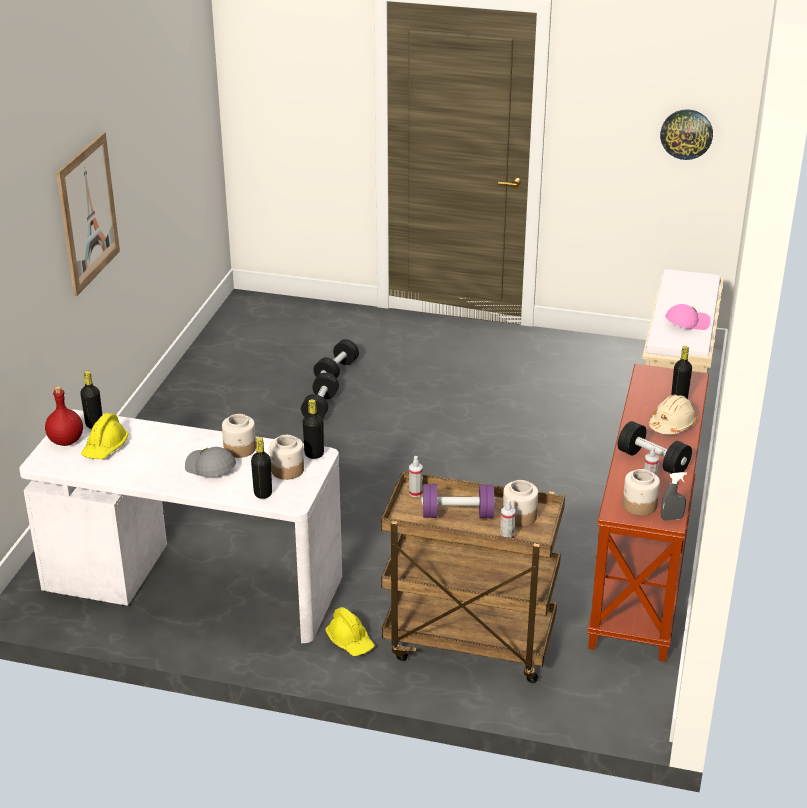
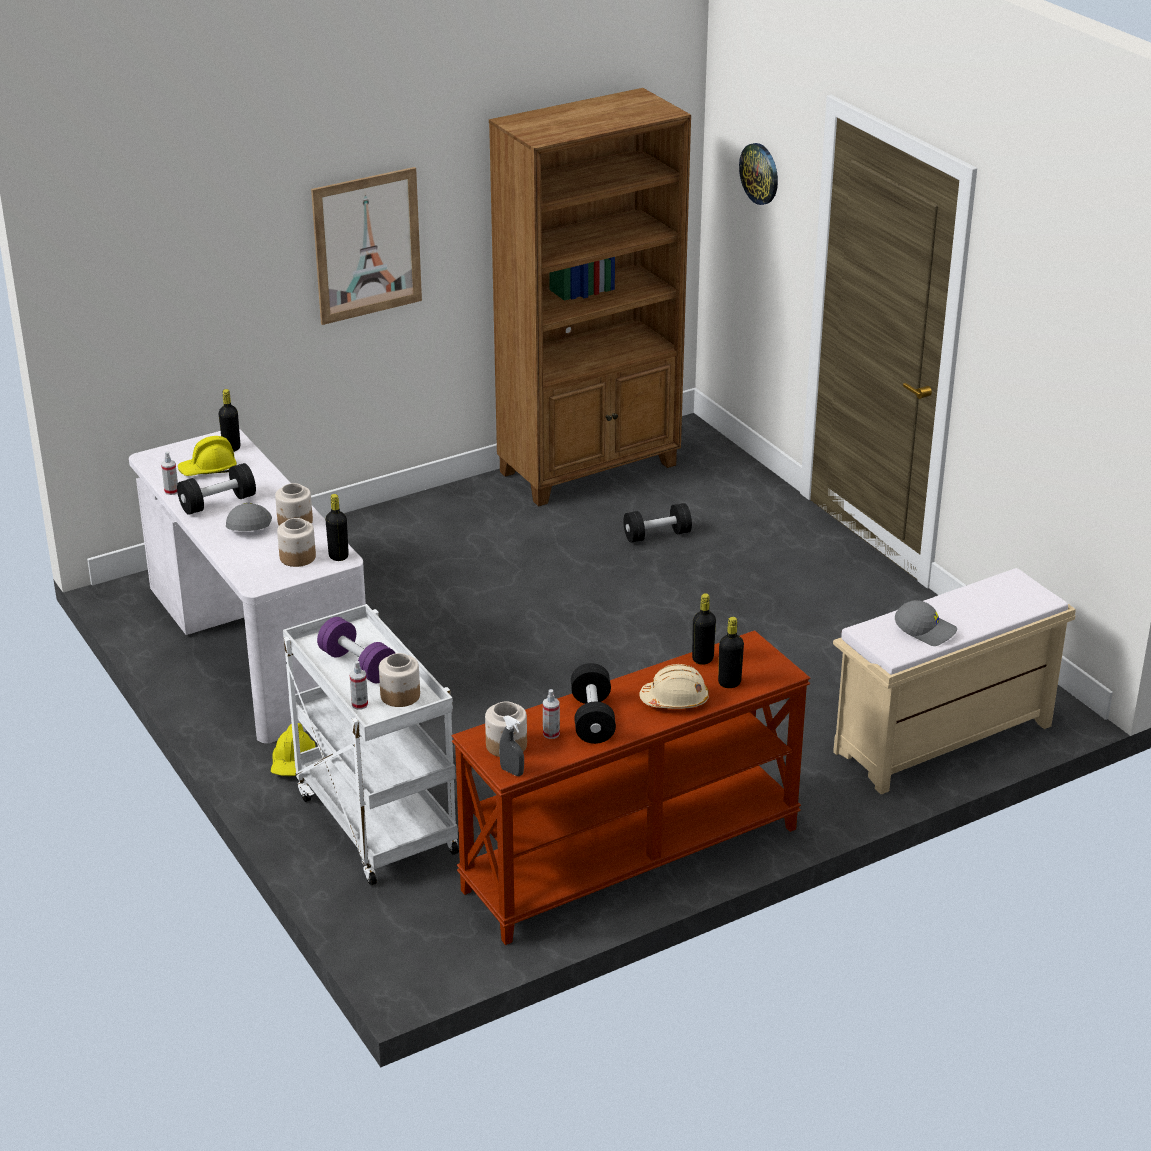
camera: 45 degrees right, 0 degrees up
(65, 441) = (192, 450): red bottle -> none
(226, 352) = (590, 469): none -> brown bookcase
(263, 493) = (249, 565): black bottle -> black bottle (702, 659)
(320, 407) = (588, 560): black dumbbell -> black dumbbell (218, 503)
(415, 493) = (358, 630): spray bottle -> spray bottle (171, 491)
(468, 644) = (373, 822): brown cart -> white cart
(686, 134) = (1086, 399): wall clock -> wall clock (760, 173)
(687, 323) = (925, 630): pink cap -> grey cap

